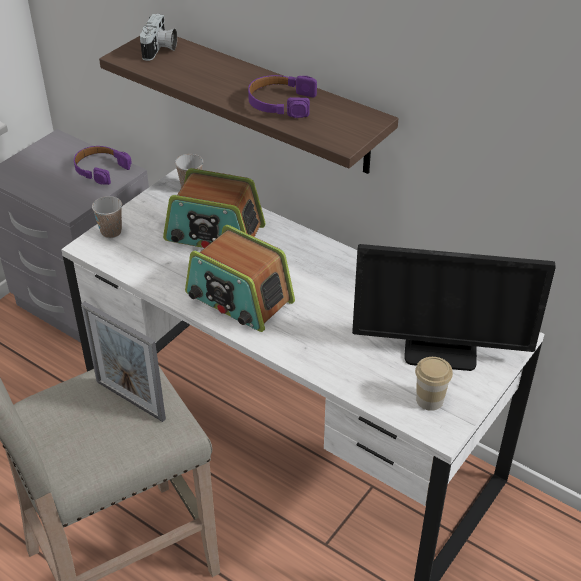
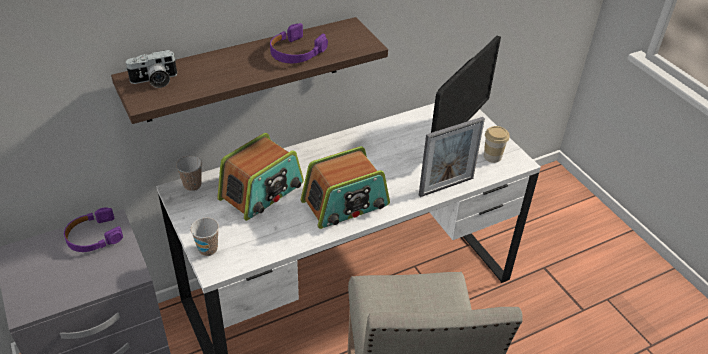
camera: 65 degrees left, 0 degrees up
(130, 400) = (408, 299): picture frame -> picture frame (446, 186)
(160, 50) = (155, 81): camera -> camera turned 120 degrees clockwise

